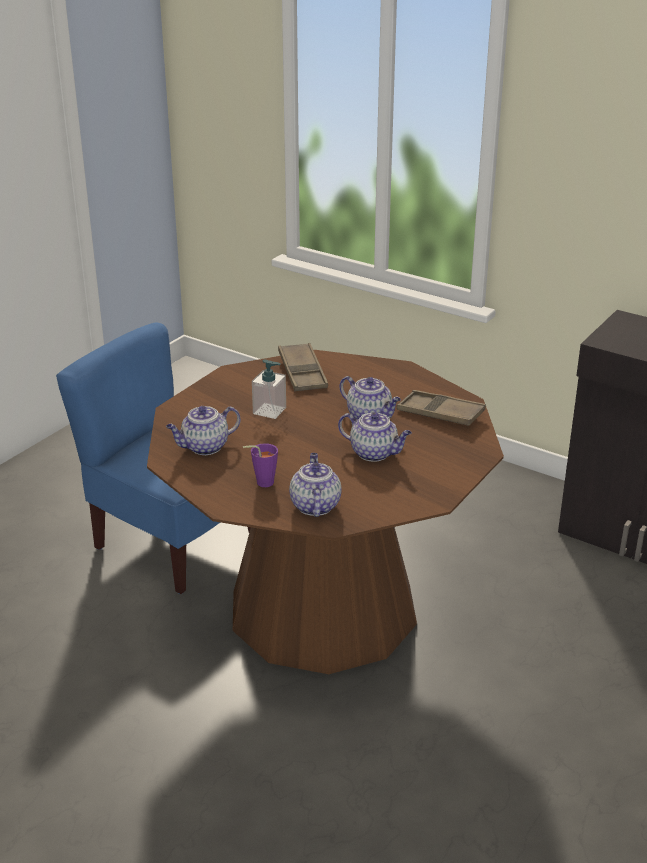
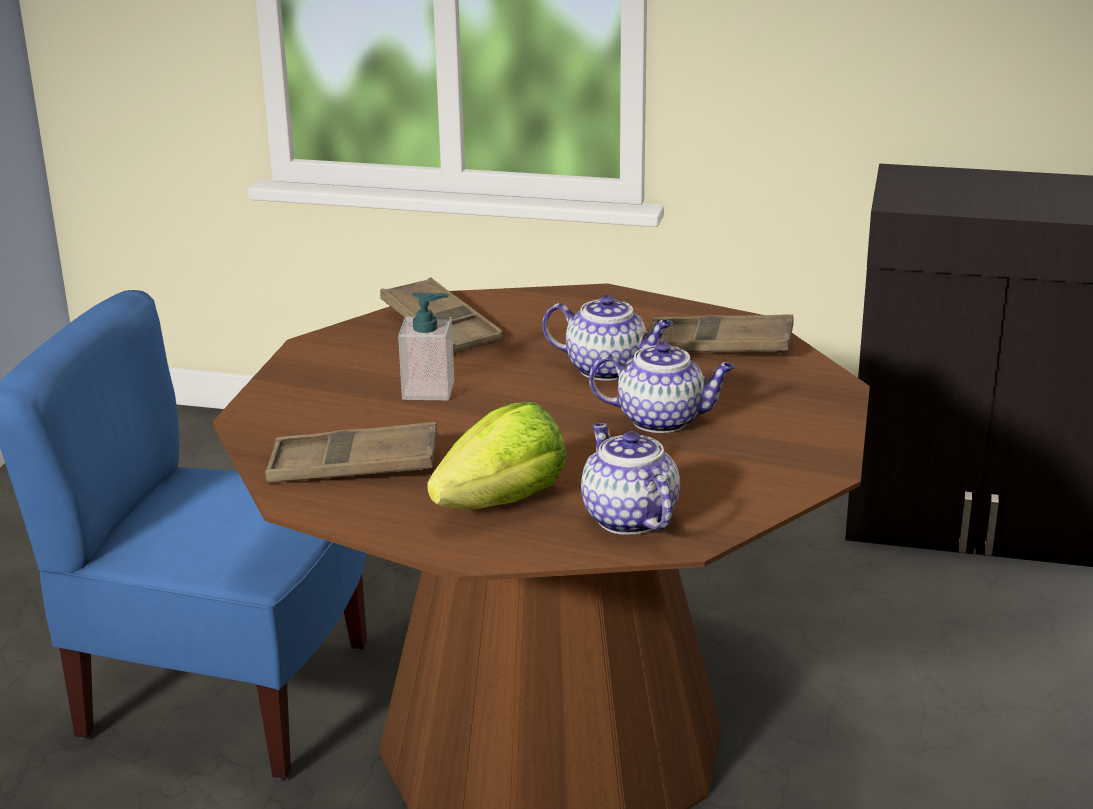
camera: 20 degrees left, 5 degrees down
(204, 447) = (354, 466): teapot -> brown tray
(261, 483) = (503, 502): purple cup -> lettuce

